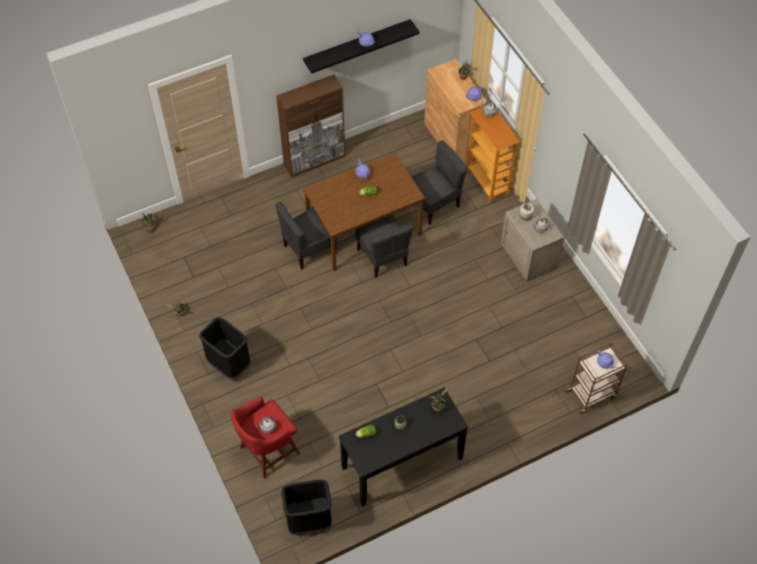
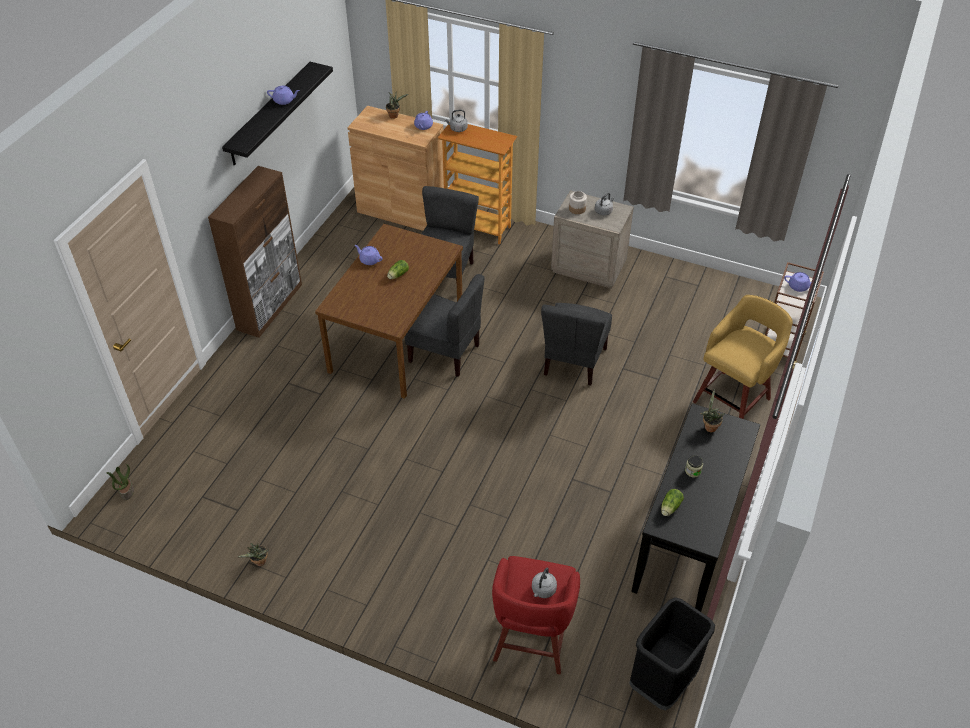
camera: 40 degrees left, 10 degrees down
(229, 366) = (384, 578): black trash can -> none
(309, 249) = (353, 394): grey chair -> grey chair (573, 362)
(521, 405) = (733, 399): none -> yellow stool

